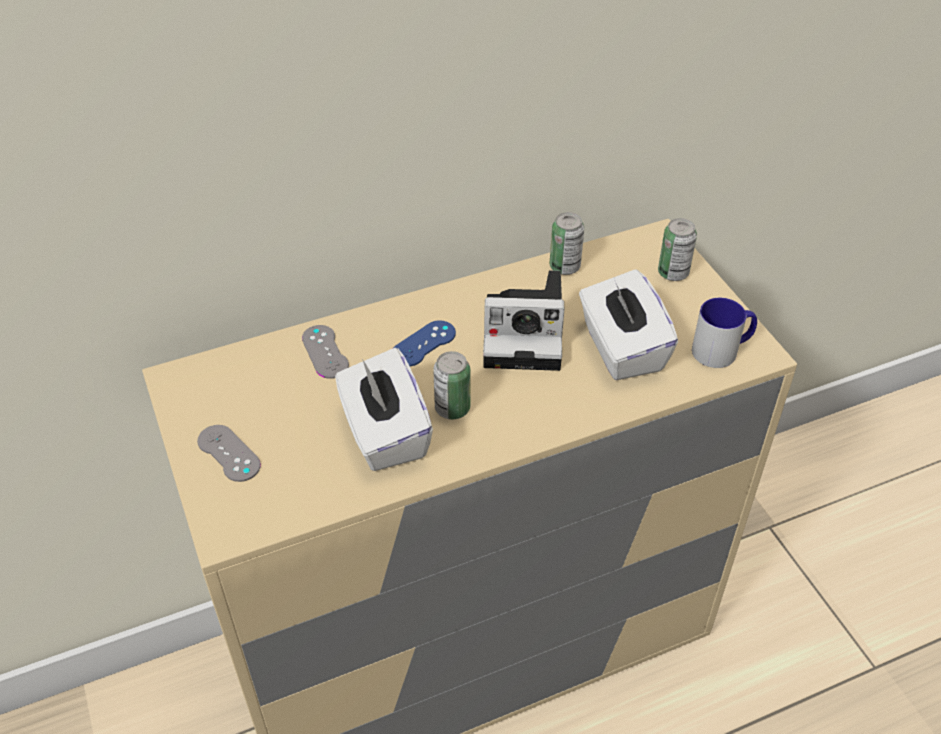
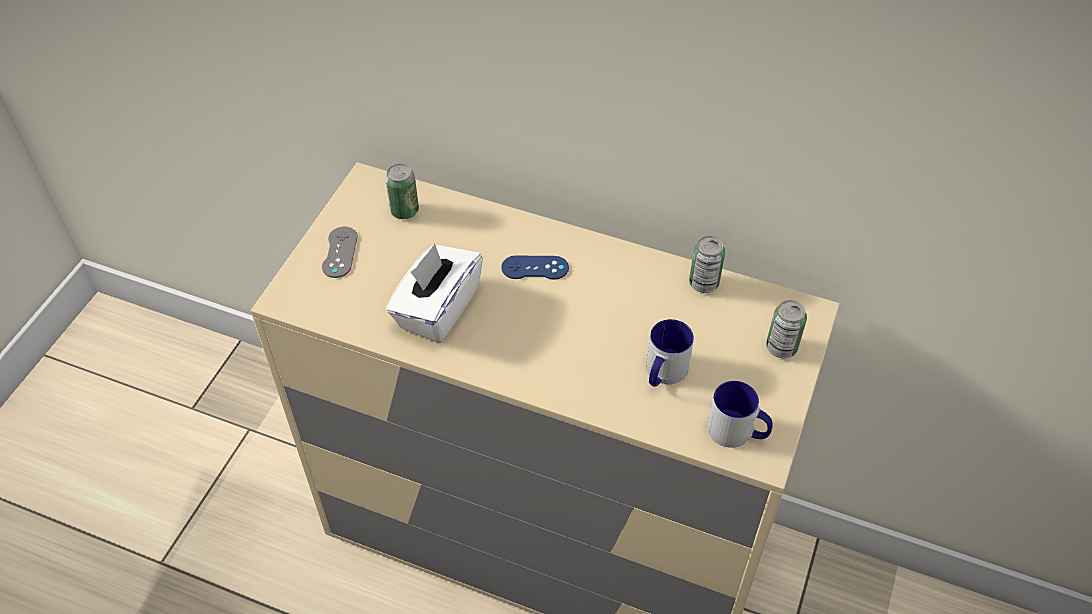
camera: 45 degrees right, 5 degrees up
(325, 352) = (468, 228): grey game controller -> none
(452, 408) = (497, 326): can -> can (404, 211)
(527, 334) = (611, 313): camera -> none
(621, 349) = (663, 373): white tissue box -> mug

